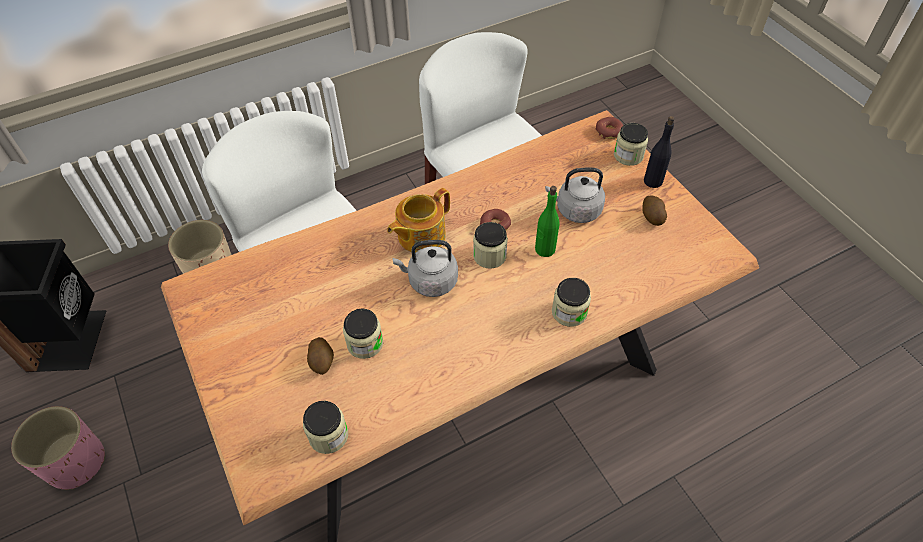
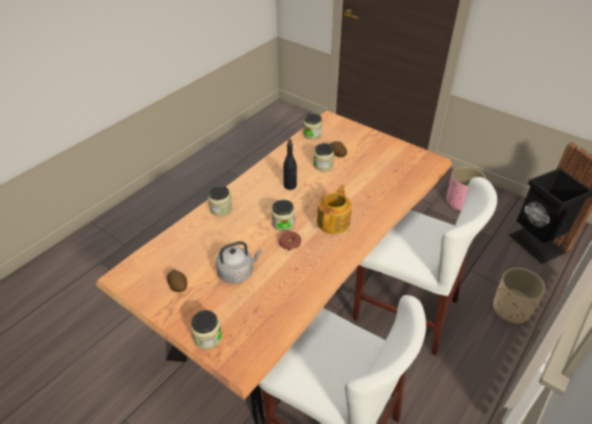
camera: 155 degrees right, 10 degrees down
(430, 281) = (310, 200): grey kettle -> none
(544, 249) = (249, 238): green bottle -> none
(609, 131) = (232, 360): donut -> none
(652, 181) = (182, 318): black bottle -> black bottle (290, 186)

